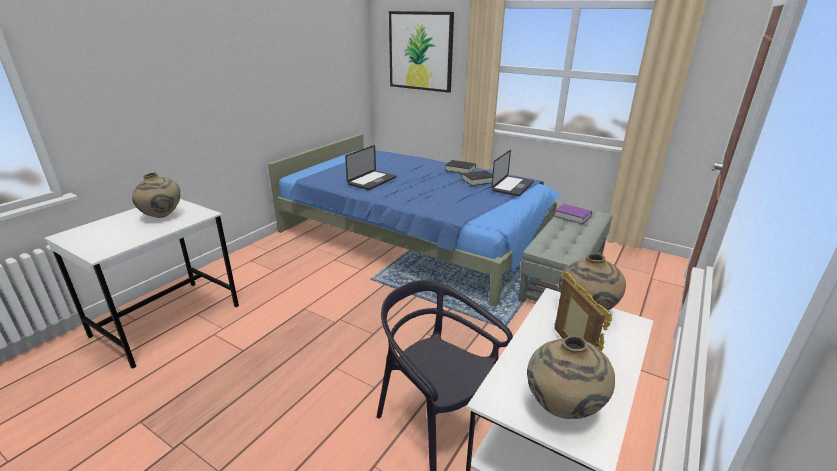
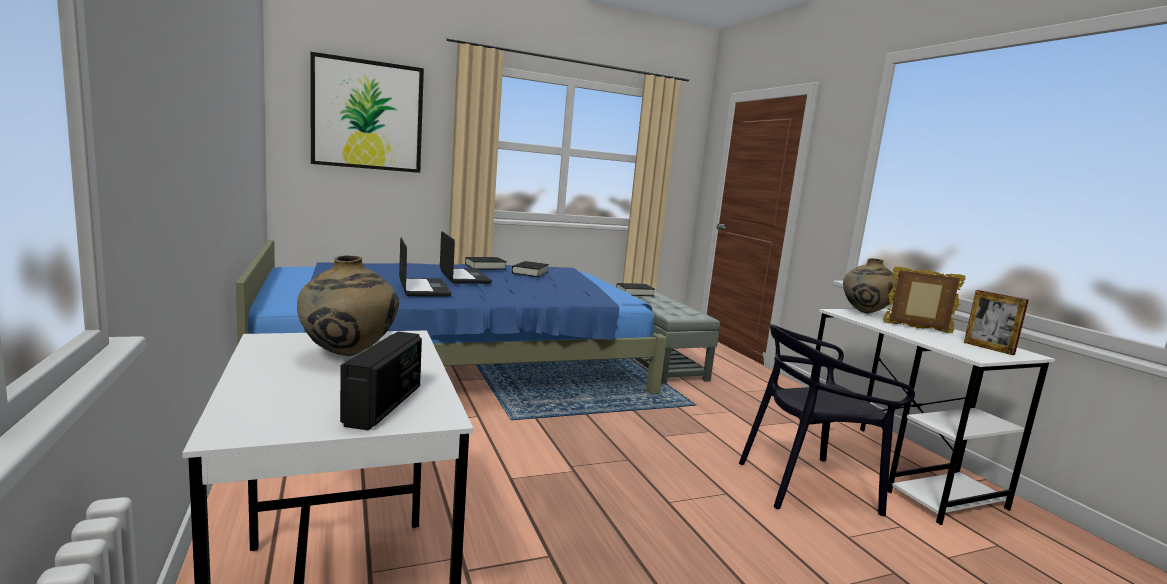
camera: 55 degrees left, 15 degrees down
(105, 243) = (384, 405): none -> radio
(512, 186) = (569, 273): laptop -> laptop (464, 277)
(562, 409) = (988, 348): beige vase -> picture frame
(572, 216) = (634, 293): purple book -> black book

